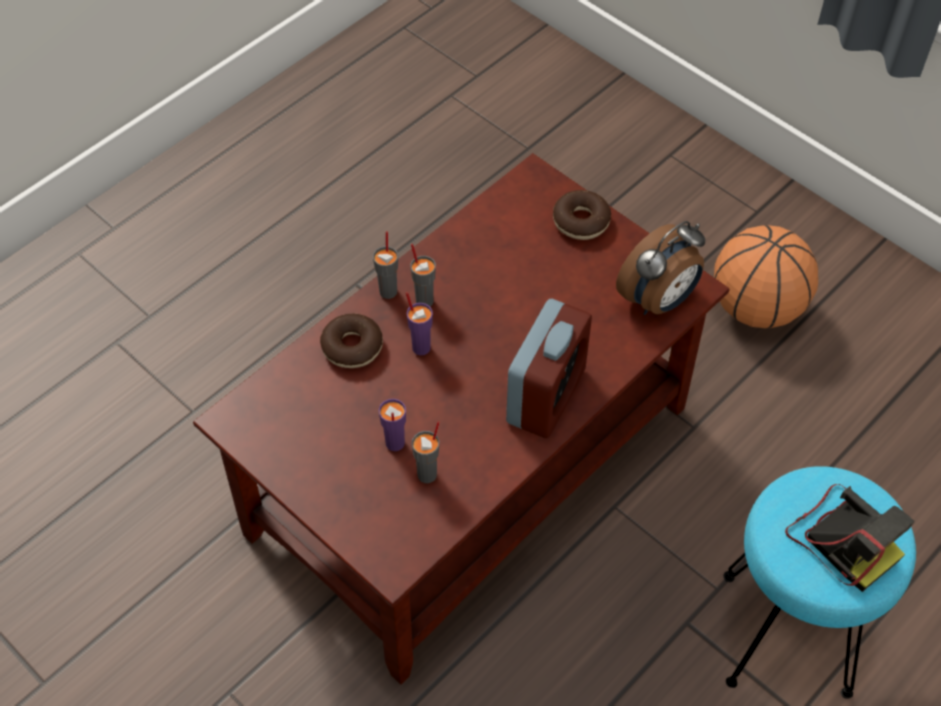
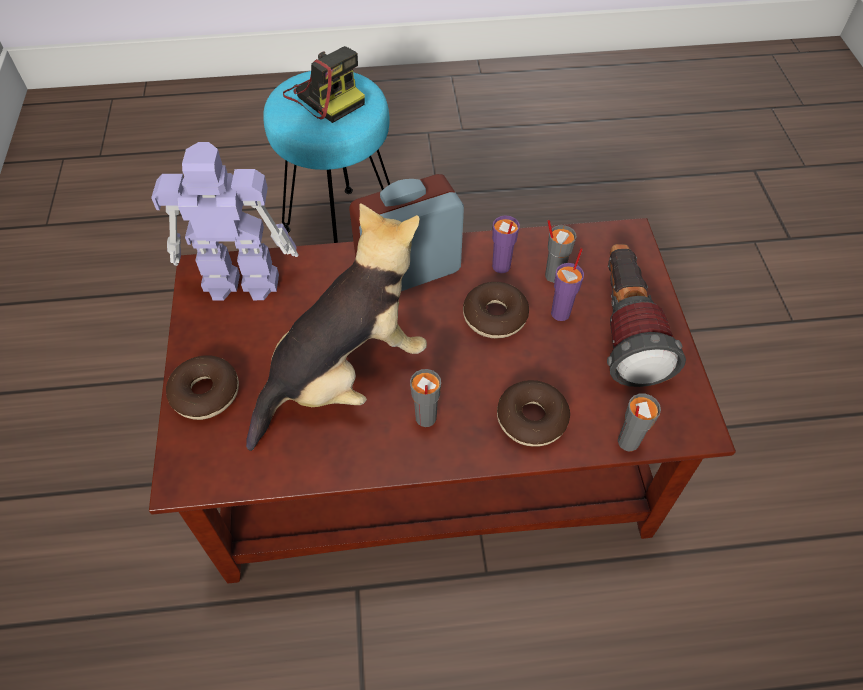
camera: 140 degrees left, 0 degrees up
(333, 464) = (625, 329): none -> flashlight
(388, 291) = (450, 452): grey cup -> grey cup (627, 442)
(421, 347) = (469, 376): purple cup -> purple cup (501, 266)
(443, 404) = (495, 316): none -> donut
(506, 291) = (346, 374): none -> plush toy
(659, 300) = (239, 281): alarm clock -> toy robot
(756, 307) = (88, 420): basketball -> none
(842, 539) = (325, 96): camera -> camera turned 135 degrees clockwise

